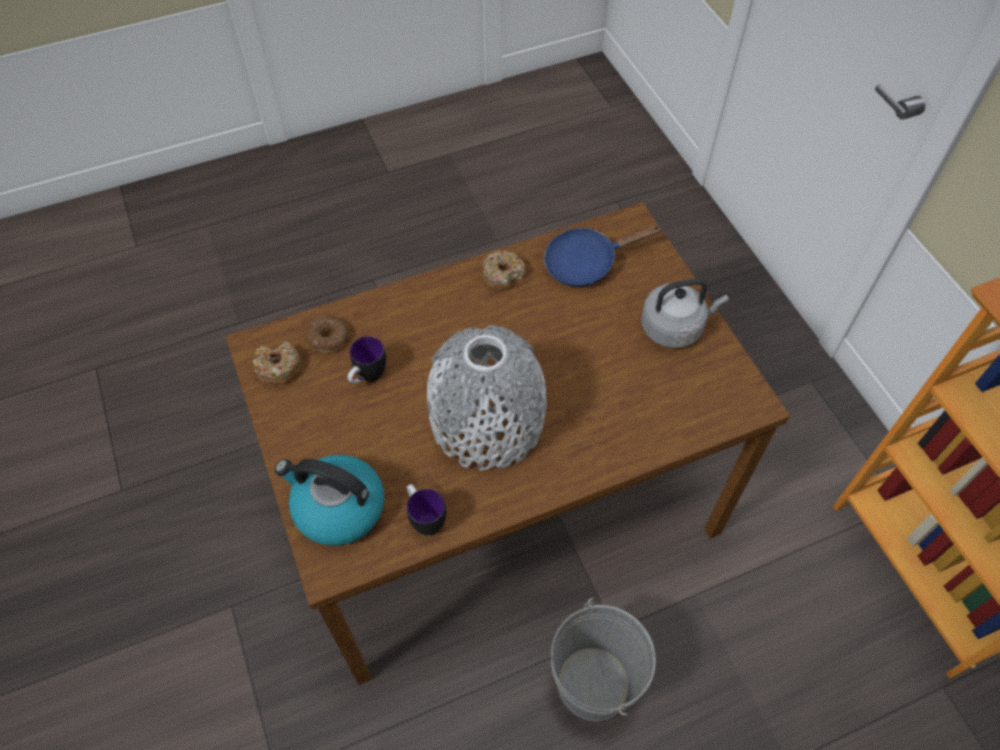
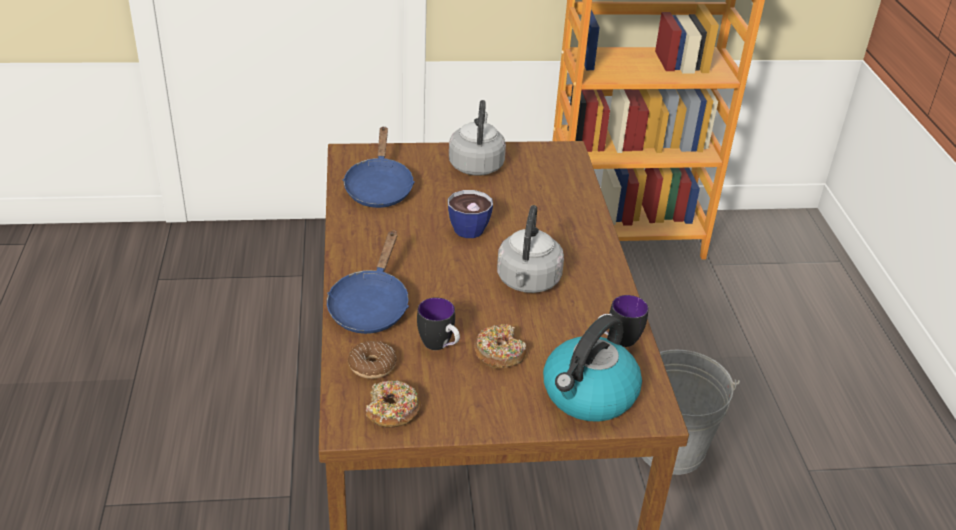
camera: 75 degrees left, 20 degrees down
(404, 313) = (370, 306): none -> blue frying pan
(487, 422) = (527, 282): grey vase -> grey kettle
(502, 274) = (361, 235): donut -> donut (499, 353)
(558, 350) = (468, 226): none -> cup

